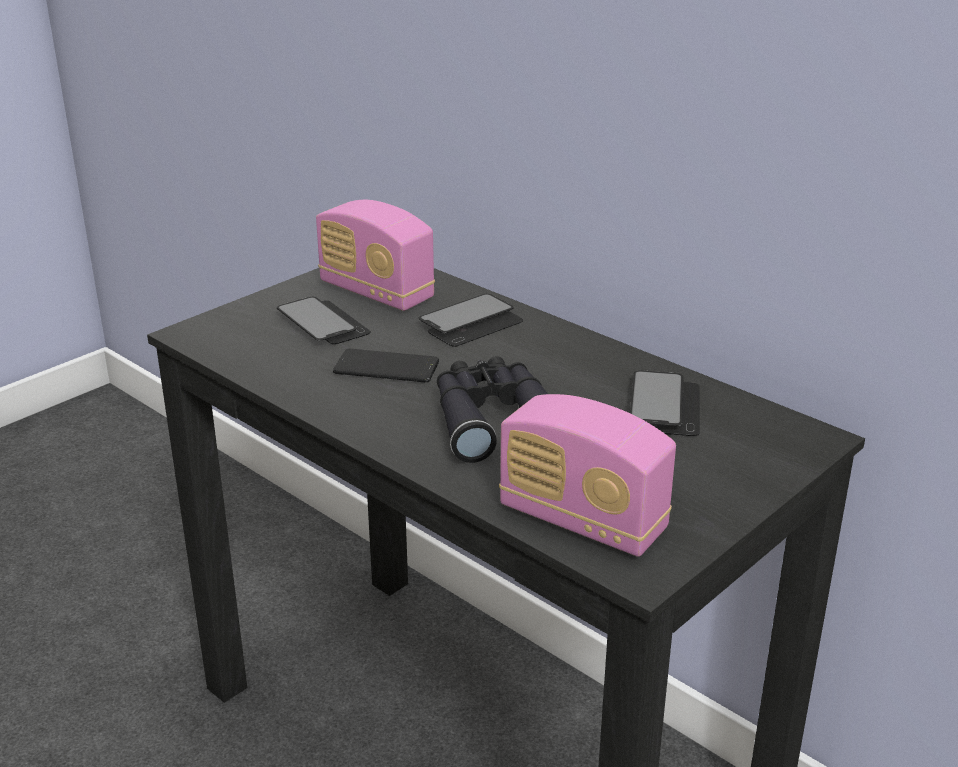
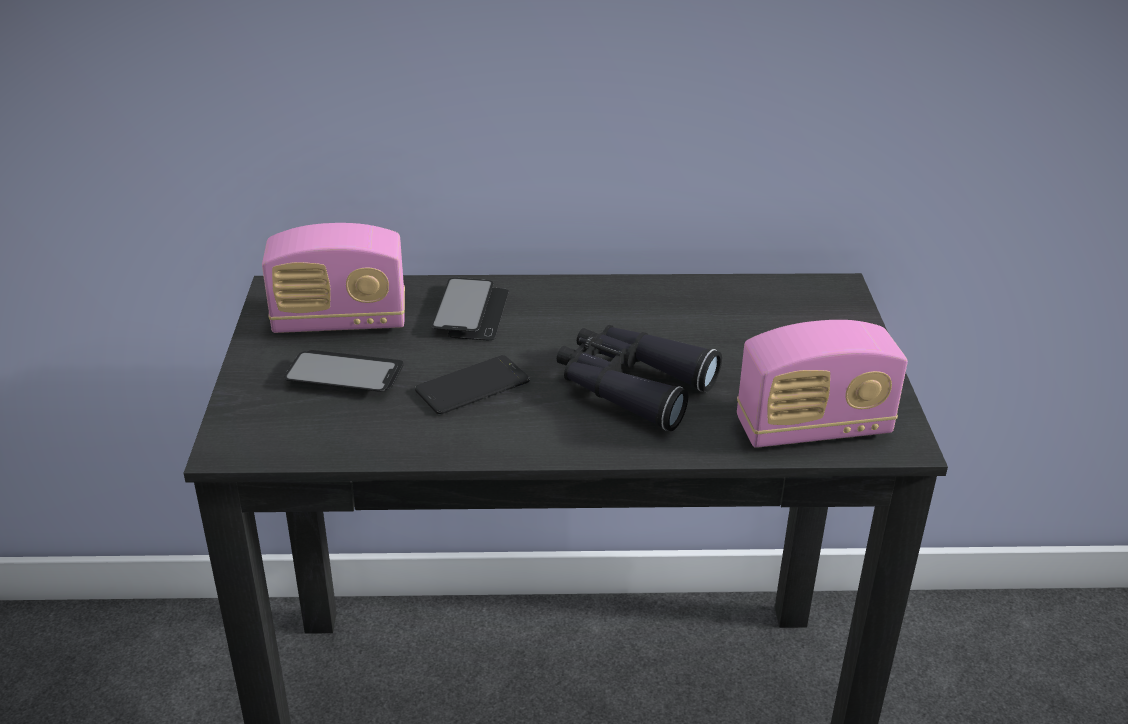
camera: 45 degrees left, 5 degrees up
(665, 406) = (720, 312): phone -> none

